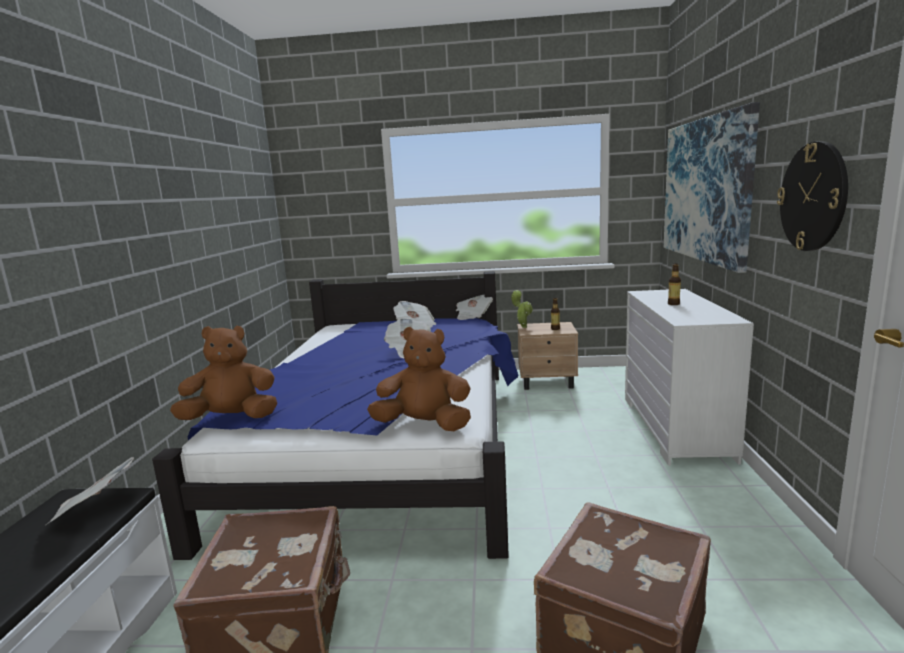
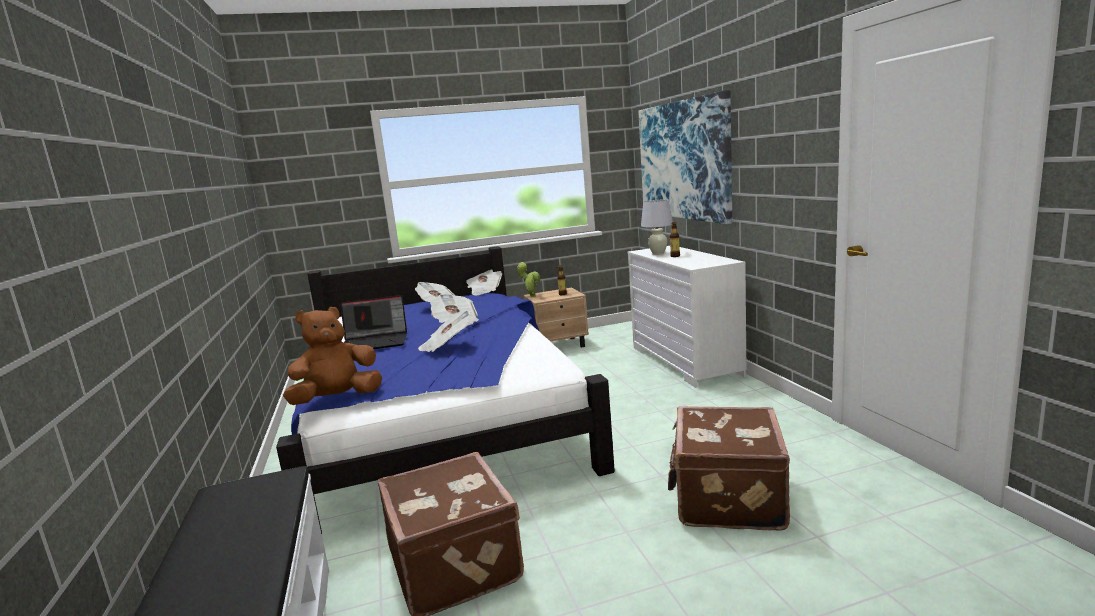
camera: 20 degrees left, 0 degrees up
(96, 509) = (267, 490): newspaper -> newspaper (446, 346)
(325, 359) = (376, 342): none -> laptop
(424, 425) = (528, 373): brown plush toy -> none
(657, 298) = (658, 253): none -> white table lamp
(813, 197) = (785, 160): wall clock -> none

